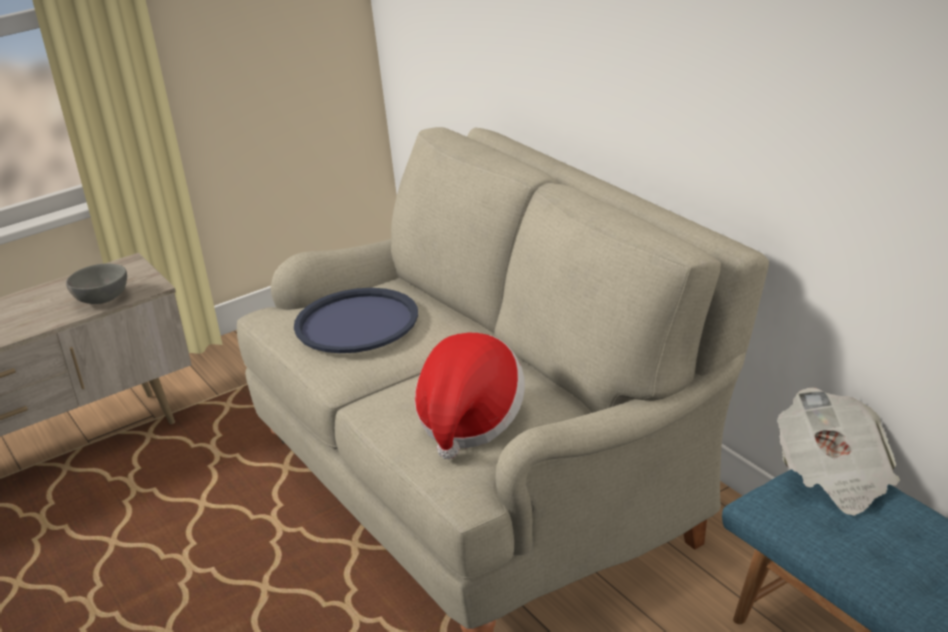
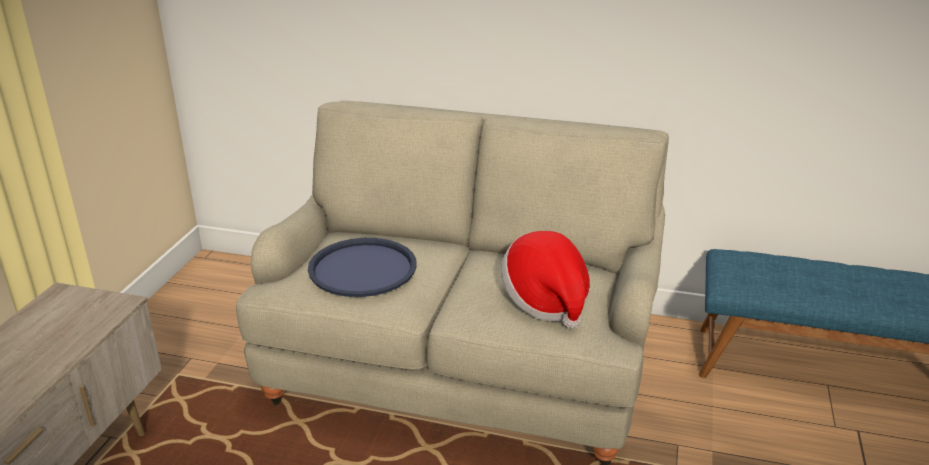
camera: 45 degrees left, 0 degrees up
(100, 300) = (81, 331): grey bowl -> none
(836, 477) = (743, 258): newspaper -> none

